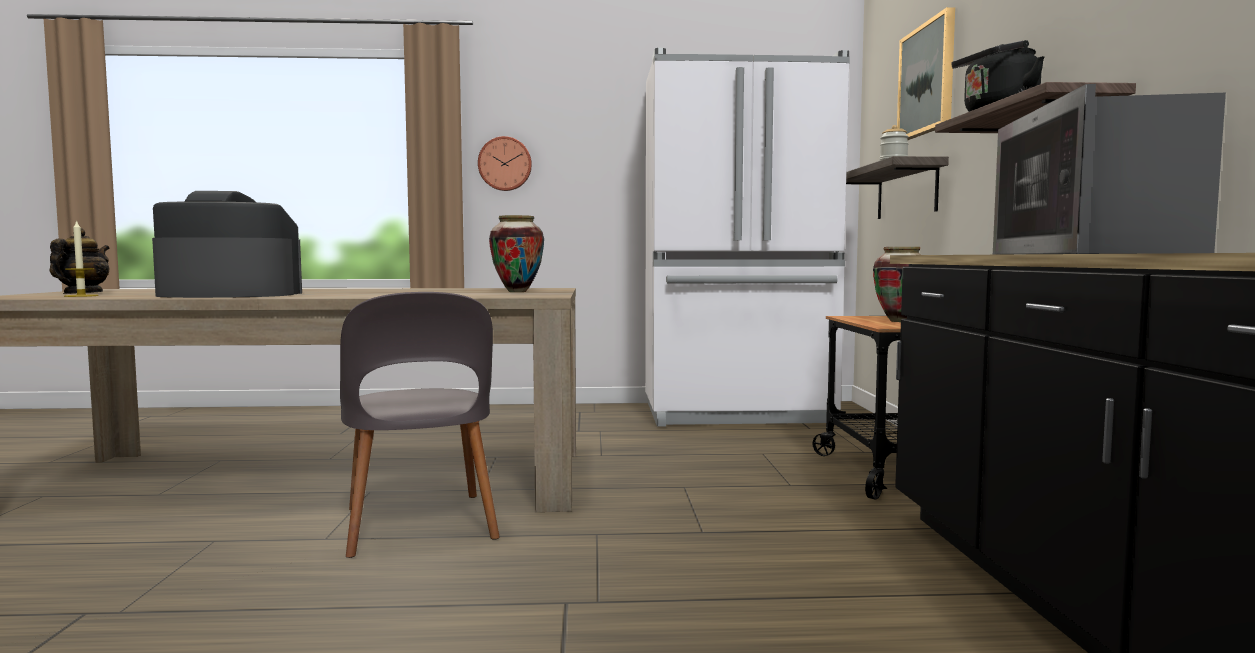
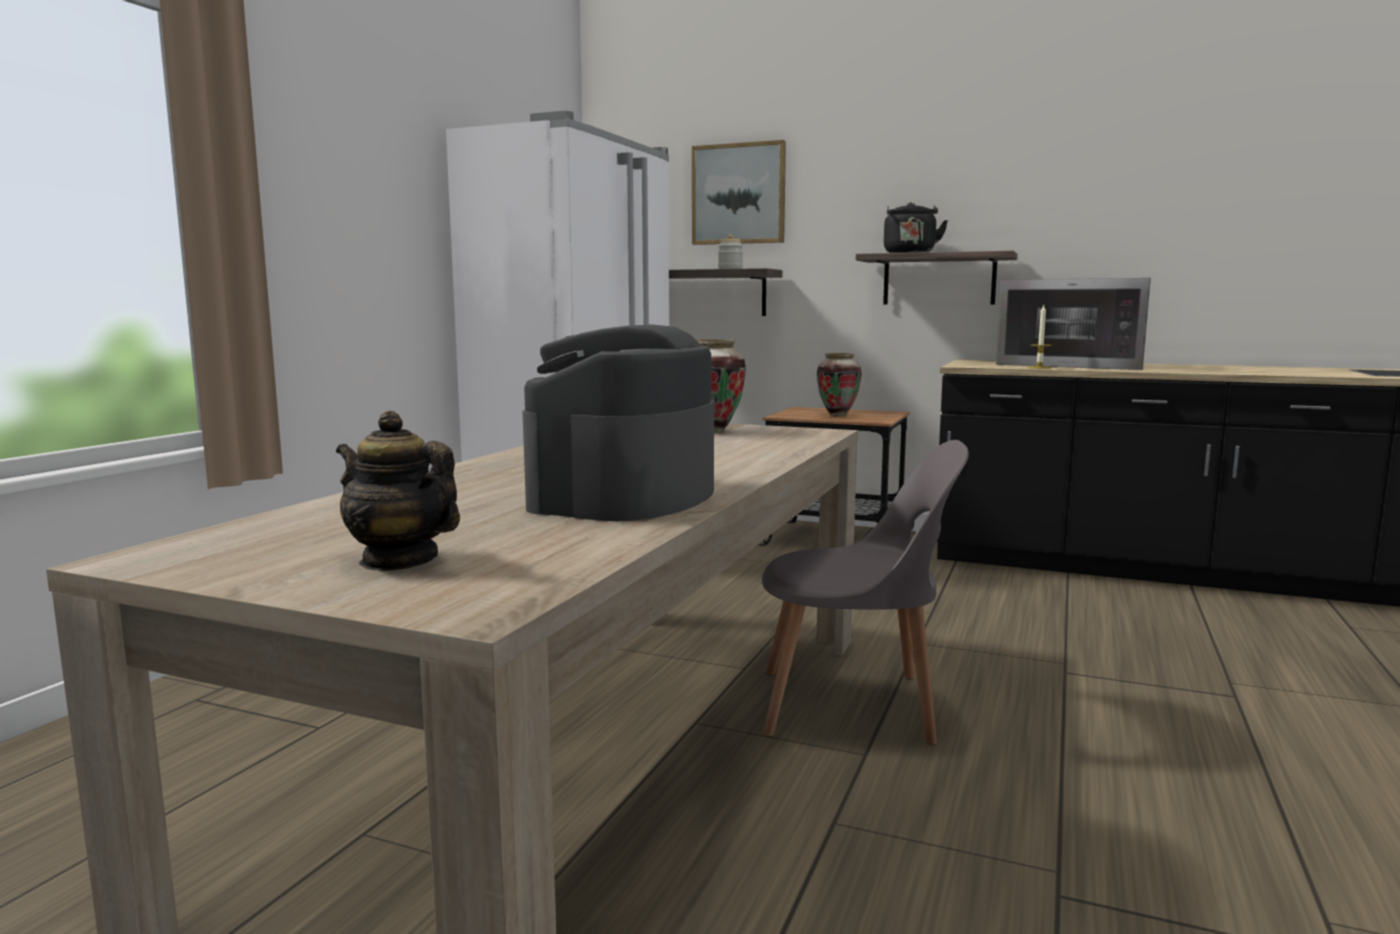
camera: 65 degrees left, 5 degrees up
(81, 296) = (526, 554): candle -> candle (1039, 367)
(505, 164) = (296, 227): wall clock -> none

